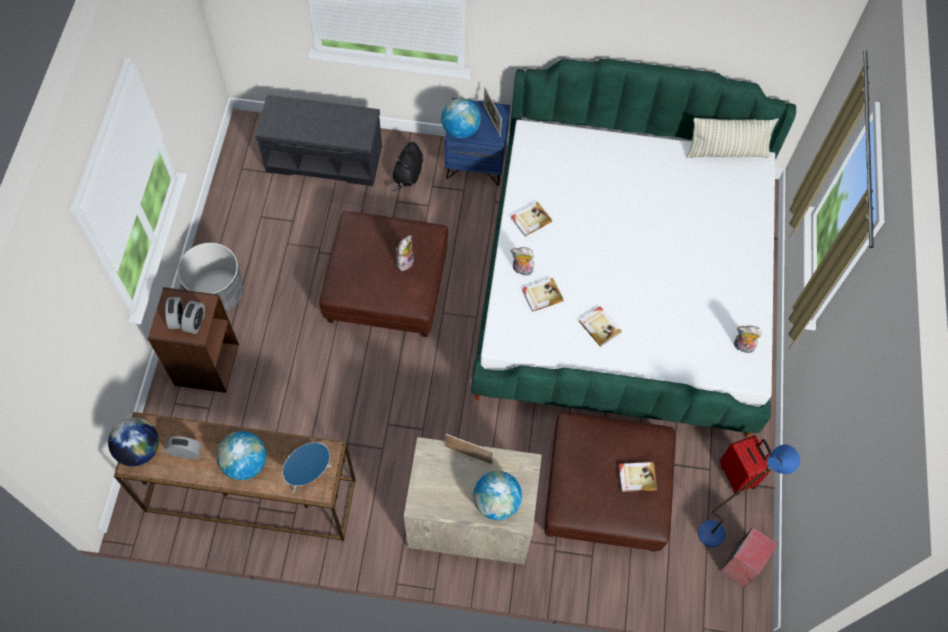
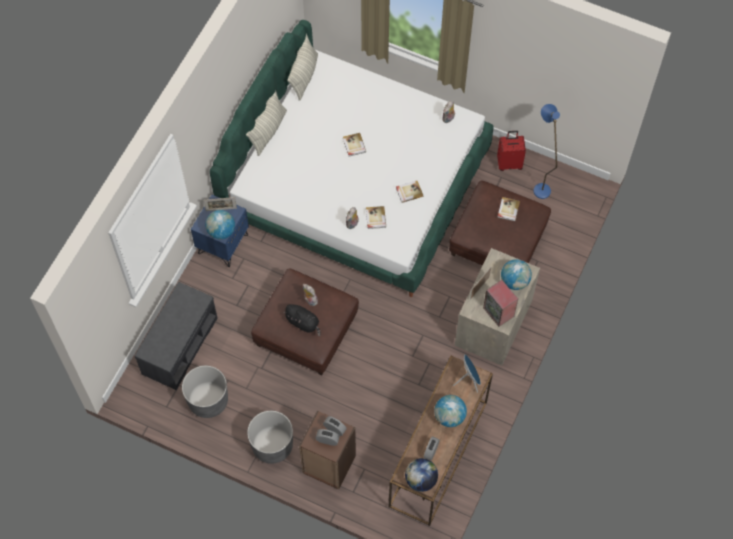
camera: 70 degrees left, 0 degrees up
(260, 208) = (208, 400): none -> grey planter
(408, 175) = (216, 292): black plush toy -> black plush toy (303, 323)
(530, 220) = (315, 207): book -> book (354, 145)
(623, 135) = (268, 131): none -> pillow
(741, 565) = (566, 182): speaker -> speaker (499, 312)

